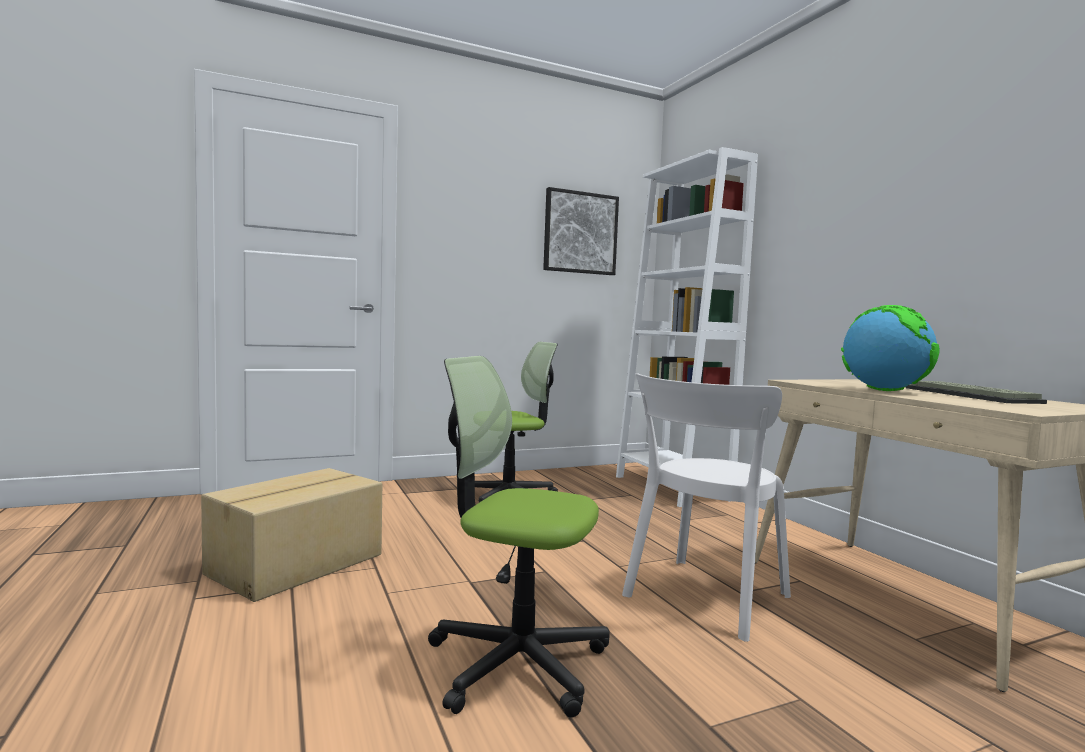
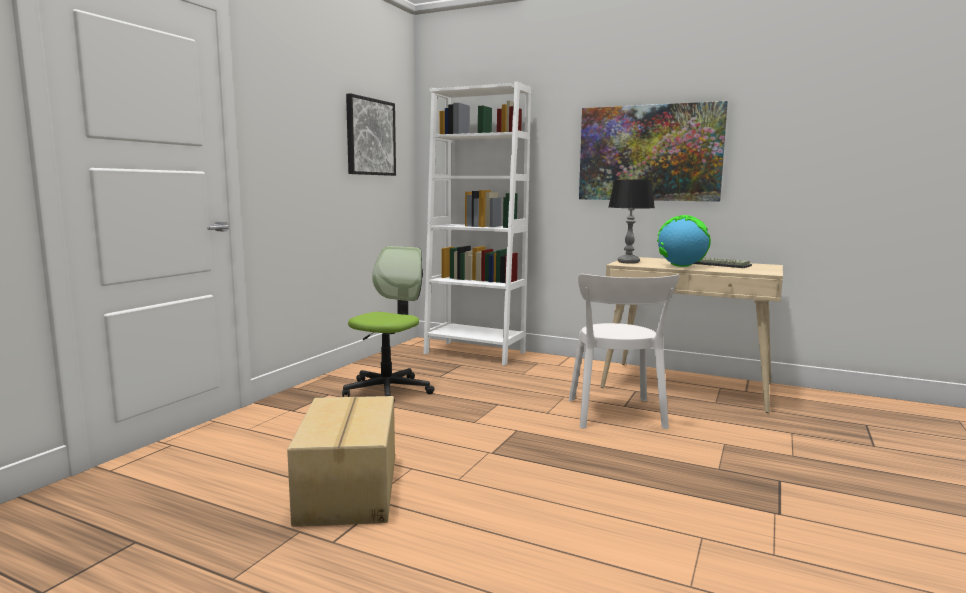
camera: 40 degrees left, 5 degrees up
(516, 662) = (605, 480): office chair -> none
(819, 381) = (628, 262): none -> table lamp
(903, 220) = (649, 153): none -> picture

